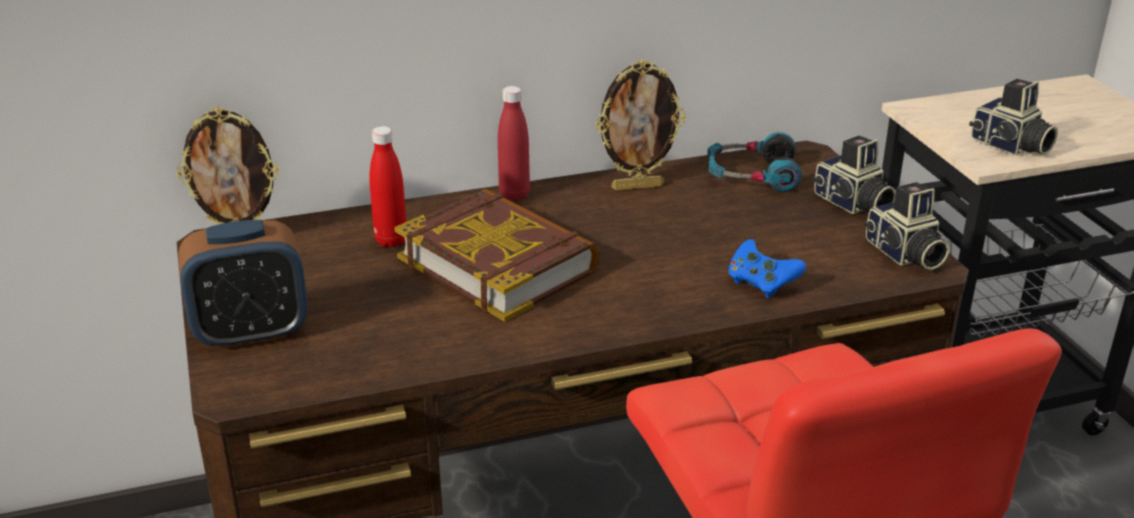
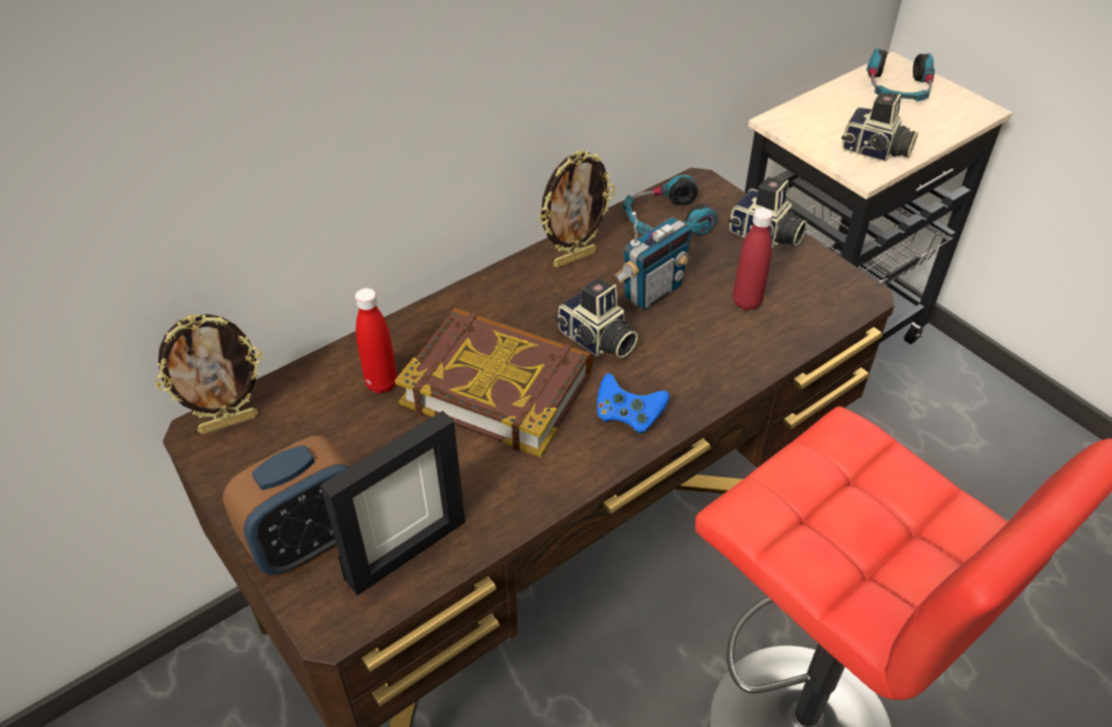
camera: 20 degrees left, 15 degrees up
(333, 359) = (406, 550): none -> picture frame
(514, 195) = (468, 296): red bottle -> red bottle (746, 302)
(700, 224) = (652, 292): none -> radio
(761, 283) = (737, 350): blue game controller -> blue game controller (628, 415)
(904, 254) = (834, 285): camera -> camera (596, 340)
(1071, 103) = (897, 89): none -> headphones

